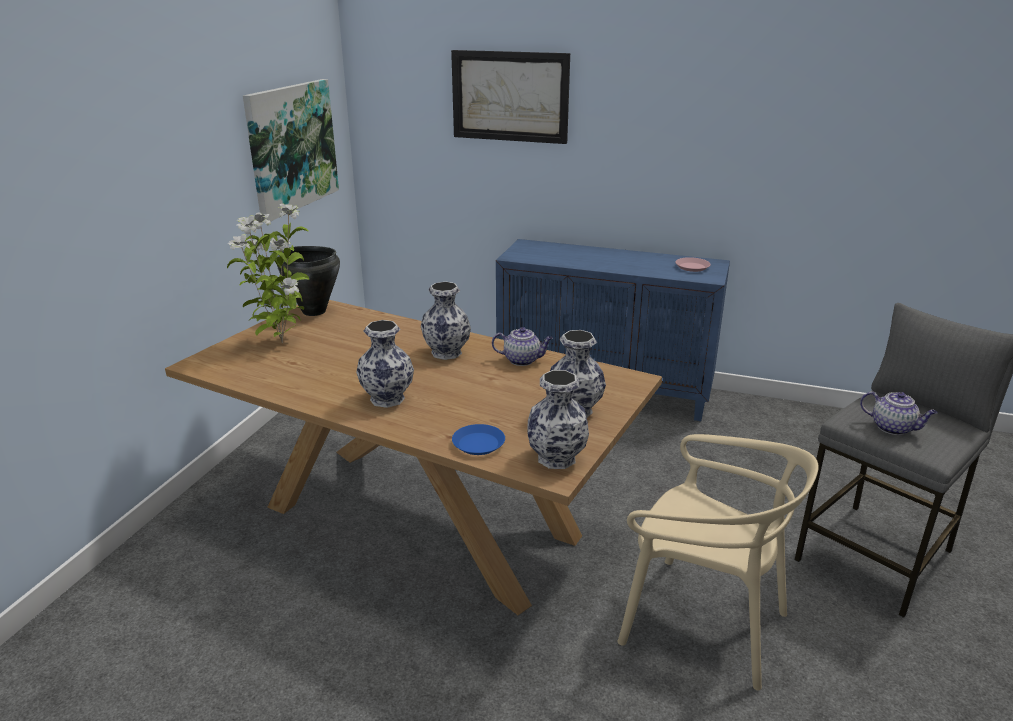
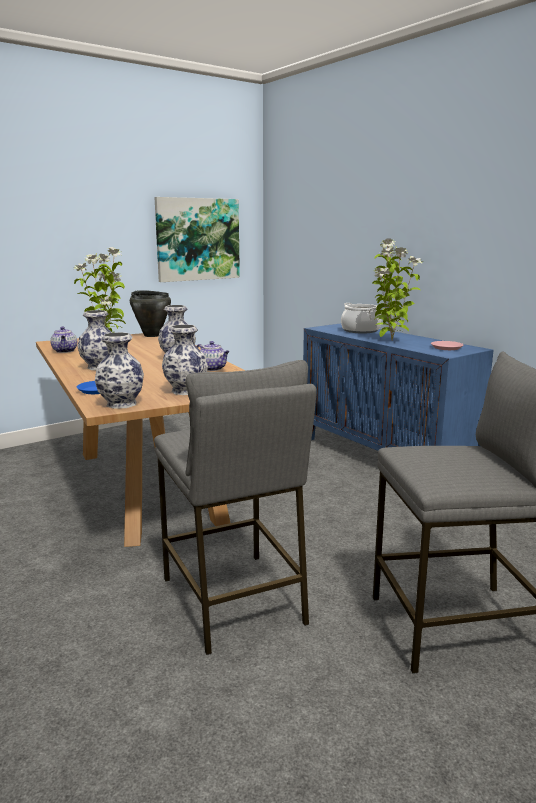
camera: 35 degrees right, 10 degrees down
(510, 96) = (347, 208): picture -> none
(563, 253) = (360, 330): none -> cooking pot
(625, 266) = (390, 341): none -> potted plant
(702, 623) = (233, 600): beige chair -> grey stool
(893, 428) = (430, 461): teapot -> teapot (65, 351)

